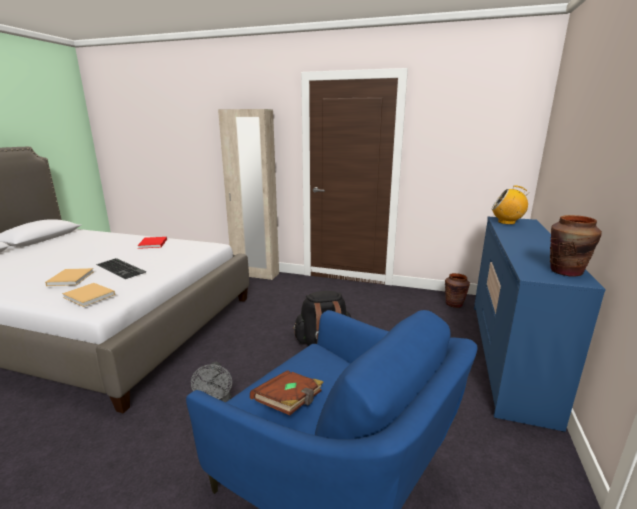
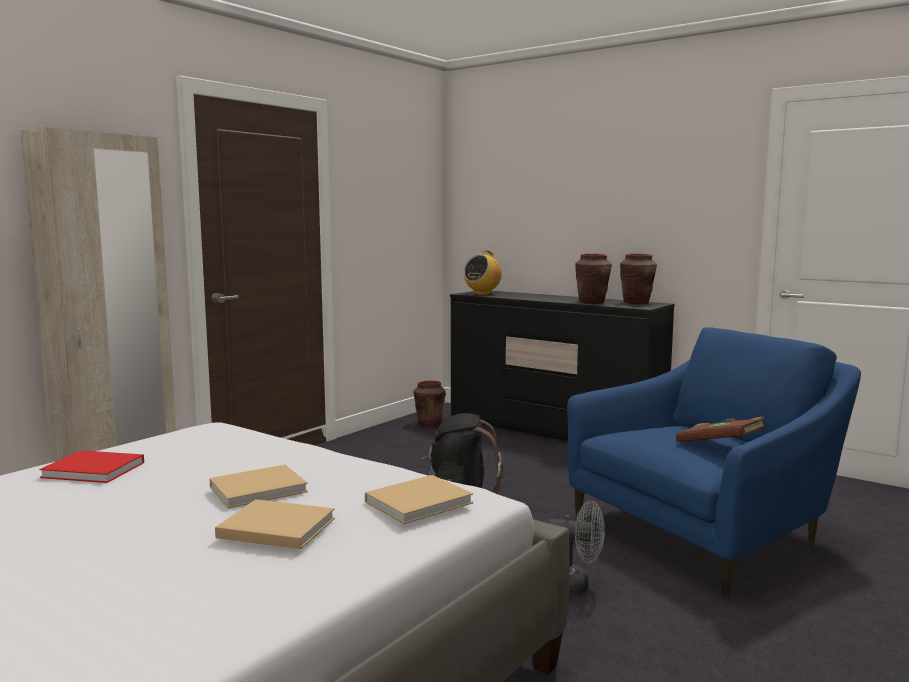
camera: 70 degrees left, 10 degrees down
(122, 268) = (261, 489): keyboard -> beige book
(508, 356) = (553, 431): blue dresser -> black dresser
(526, 255) = (592, 302): none -> brown vase

